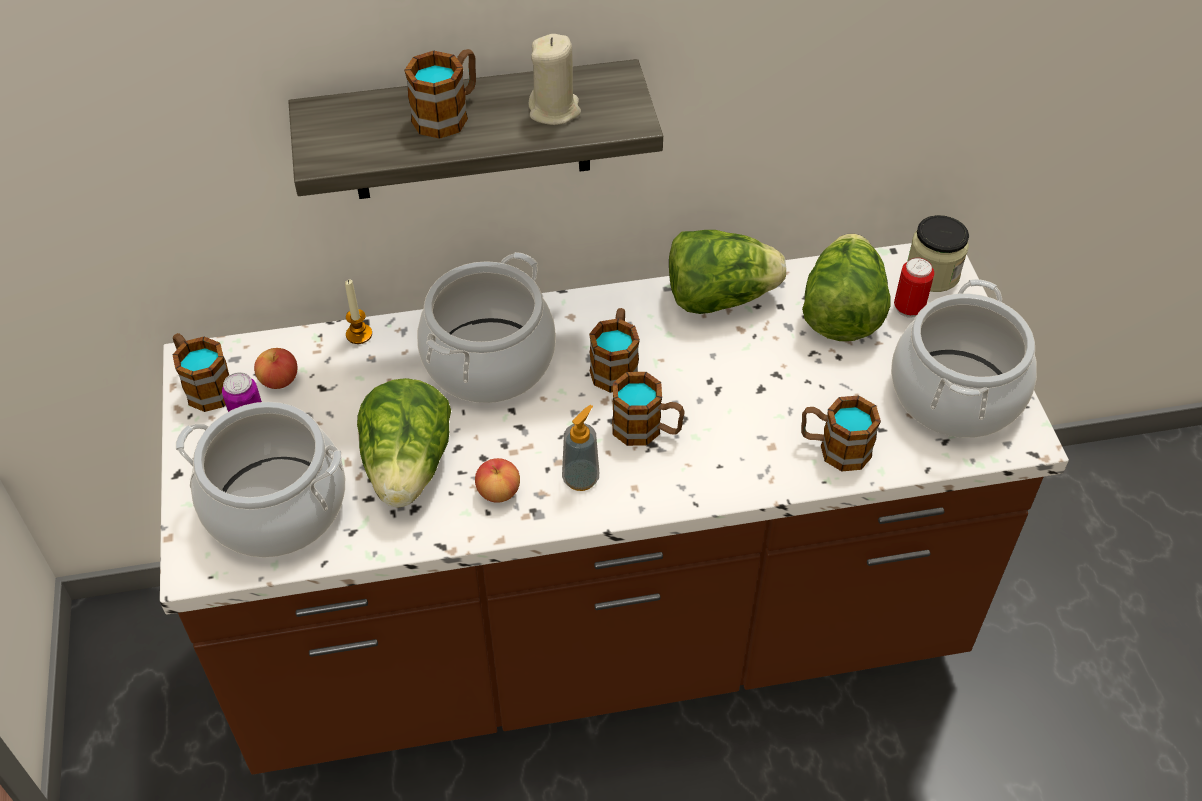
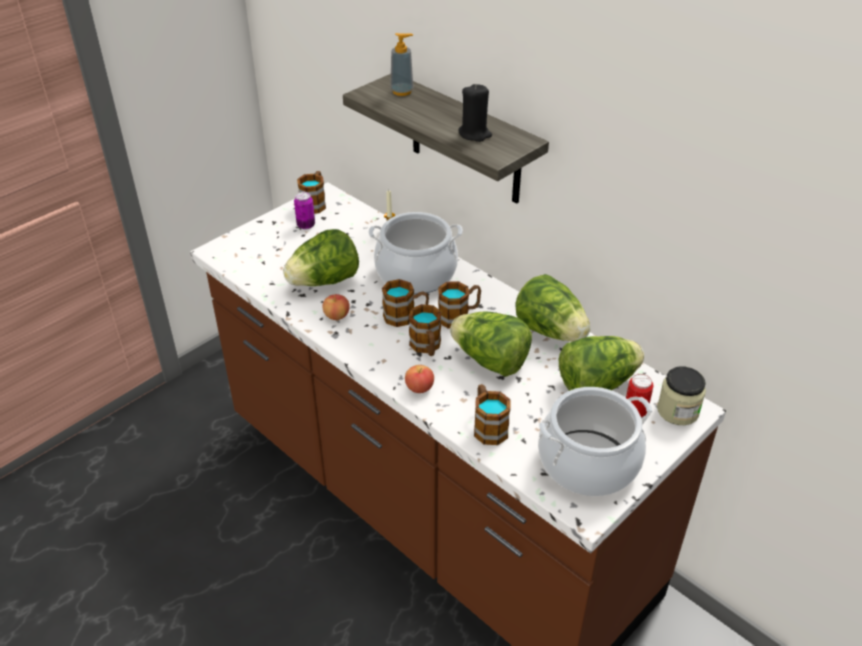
camera: 55 degrees right, 10 degrees down
(276, 506) = (267, 255): cooking pot -> none
(279, 380) = (338, 220): apple -> apple (419, 388)
(448, 113) = (434, 109): mug -> mug (405, 317)
(554, 110) = (474, 134): beige candle -> black candle
(580, 478) = (371, 339): soap dispenser -> soap dispenser (402, 91)
(725, 383) = (490, 361): none -> lettuce

